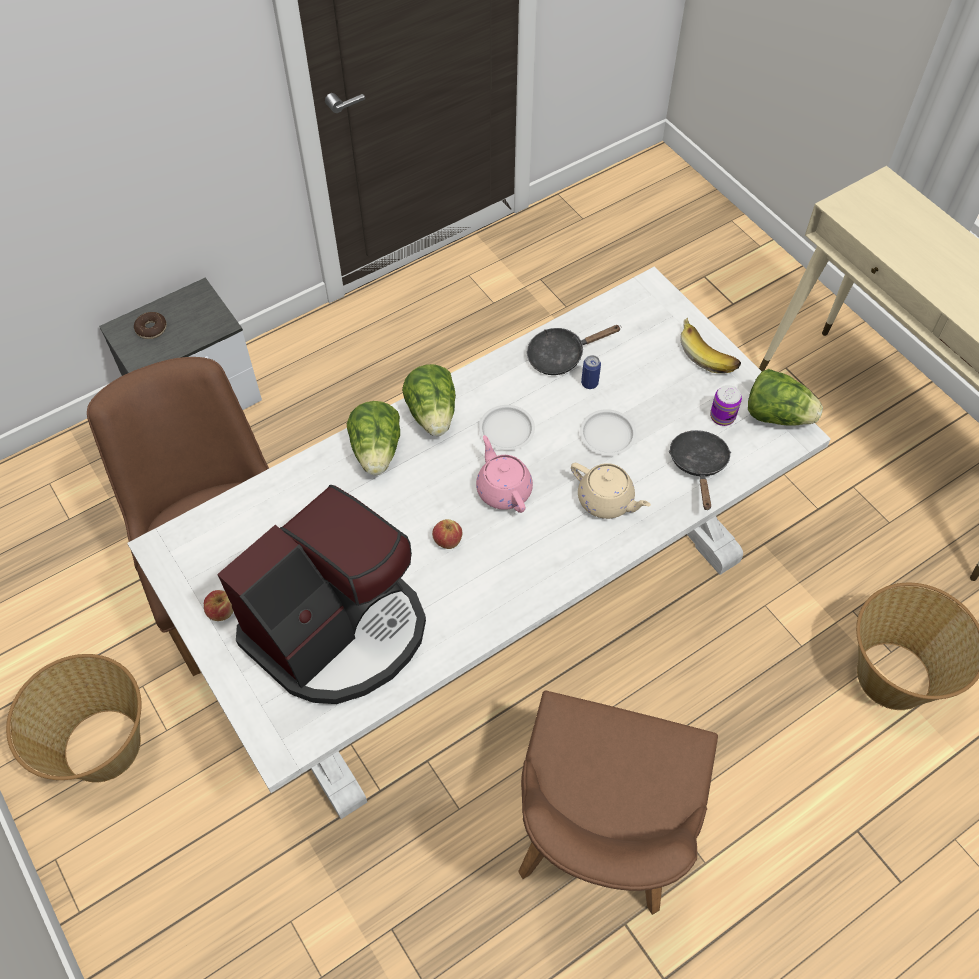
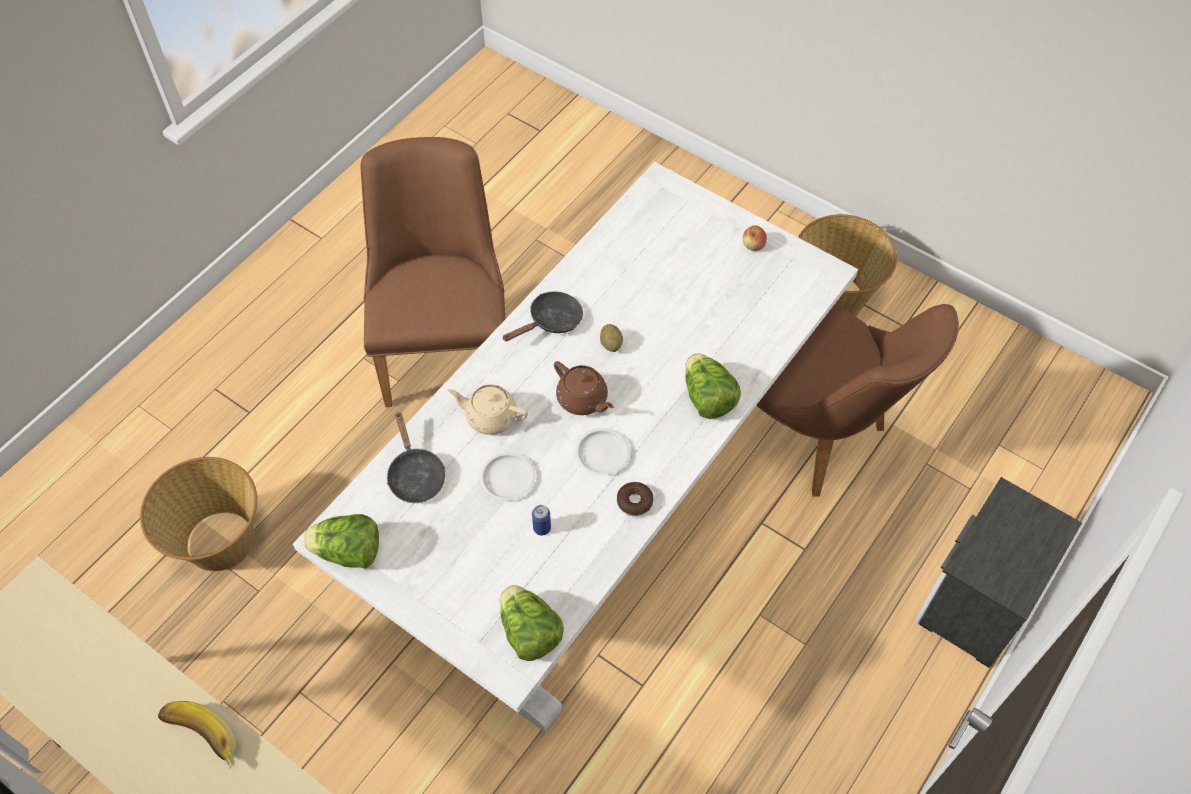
camera: 160 degrees right, 0 degrees up
(151, 329) = (1028, 536): donut -> donut (634, 502)
(339, 629) = (661, 258): coffee machine -> none
(433, 414) = (676, 448): lettuce -> lettuce (529, 632)
(447, 540) = (611, 344): apple -> potato
(503, 489) = (583, 399): pink teapot -> brown teapot
(561, 356) = (581, 550): black frying pan -> black frying pan (551, 321)
(709, 353) = (430, 604): banana -> banana (200, 741)
(722, 416) = (402, 533): can -> none

